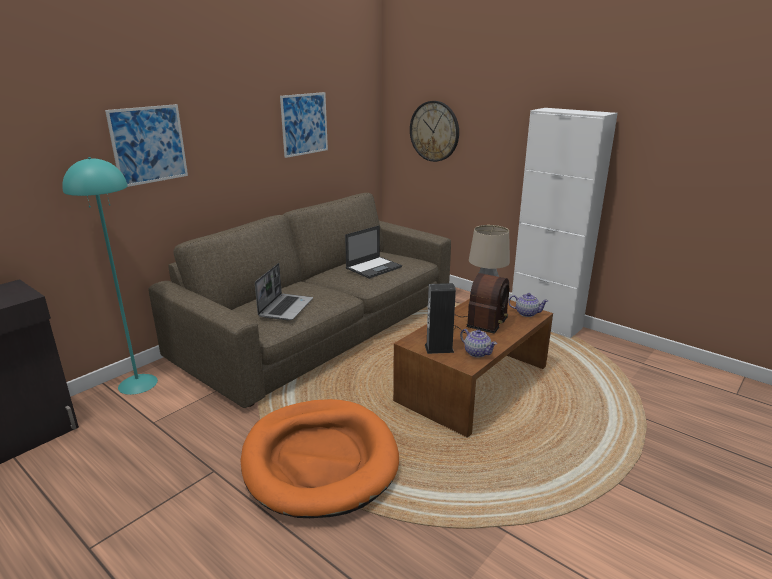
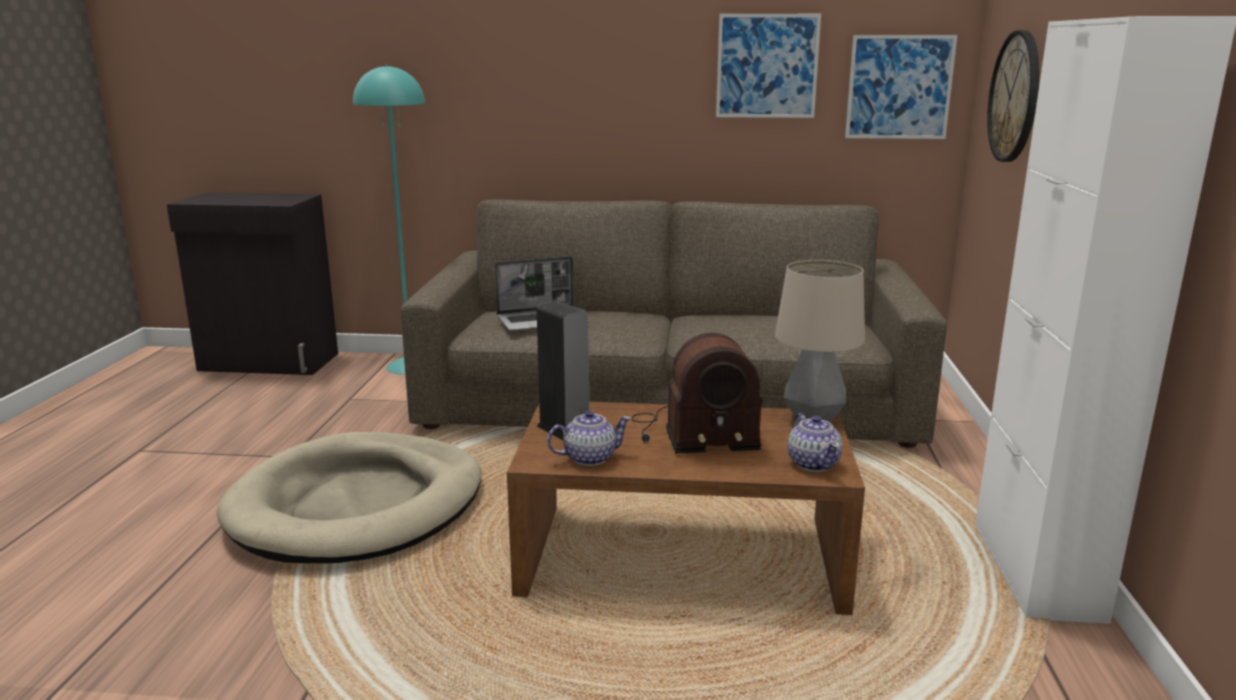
camera: 55 degrees right, 5 degrees down
(149, 145) = (490, 65): picture -> picture (899, 87)
(320, 460) = (358, 505): orange dog bed -> beige dog bed
(374, 267) = (761, 325): laptop -> none
(477, 352) = (589, 458): teapot -> teapot turned 120 degrees counterclockwise

